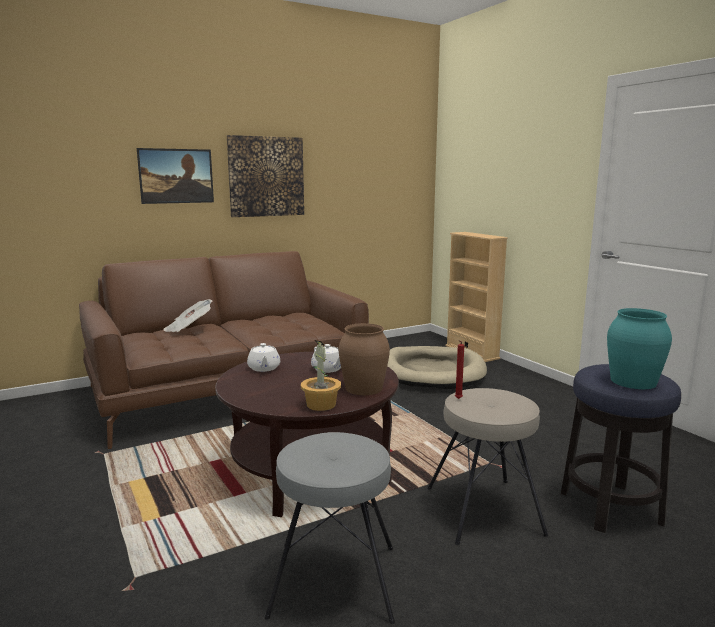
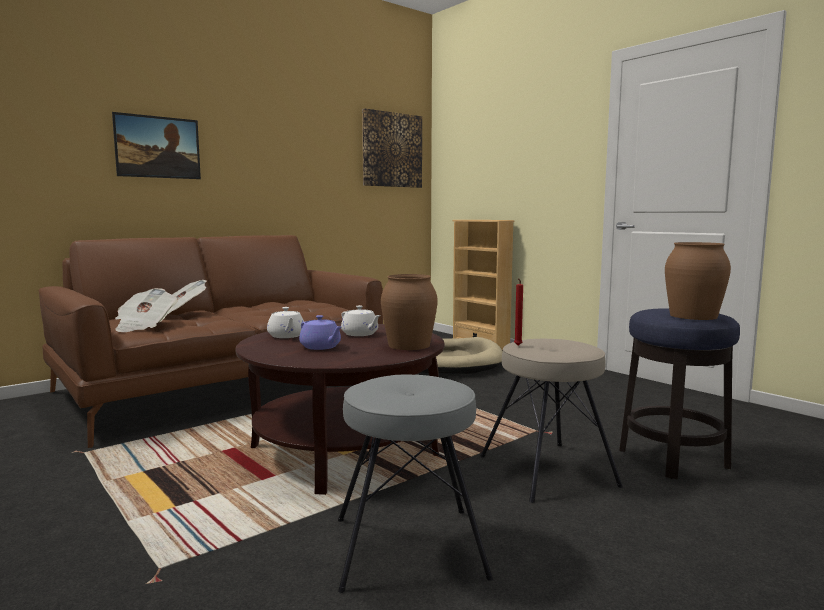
camera: 10 degrees left, 5 degrees down
(156, 345) = (144, 326): none -> newspaper
(266, 176) = (258, 155): picture -> picture (392, 150)
(286, 386) = (321, 347): none -> purple teapot
(320, 405) = (369, 358): potted plant -> none
(632, 381) = (693, 316): turquoise vase -> brown vase

